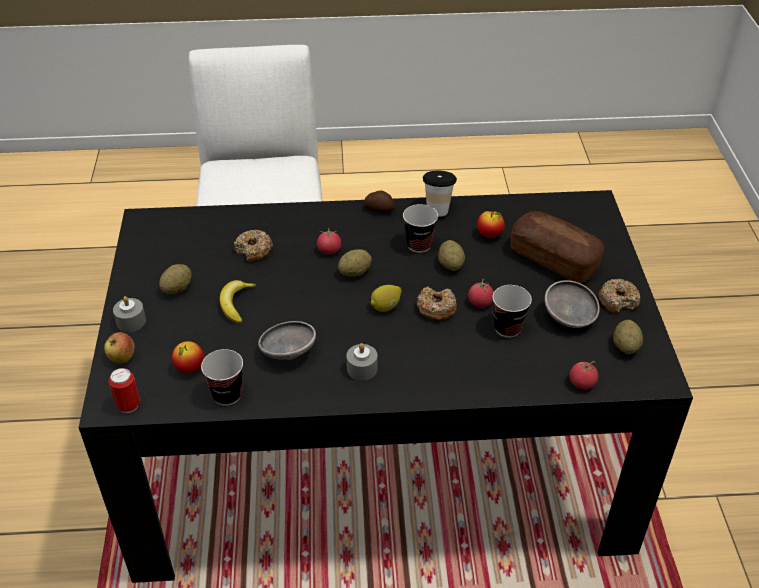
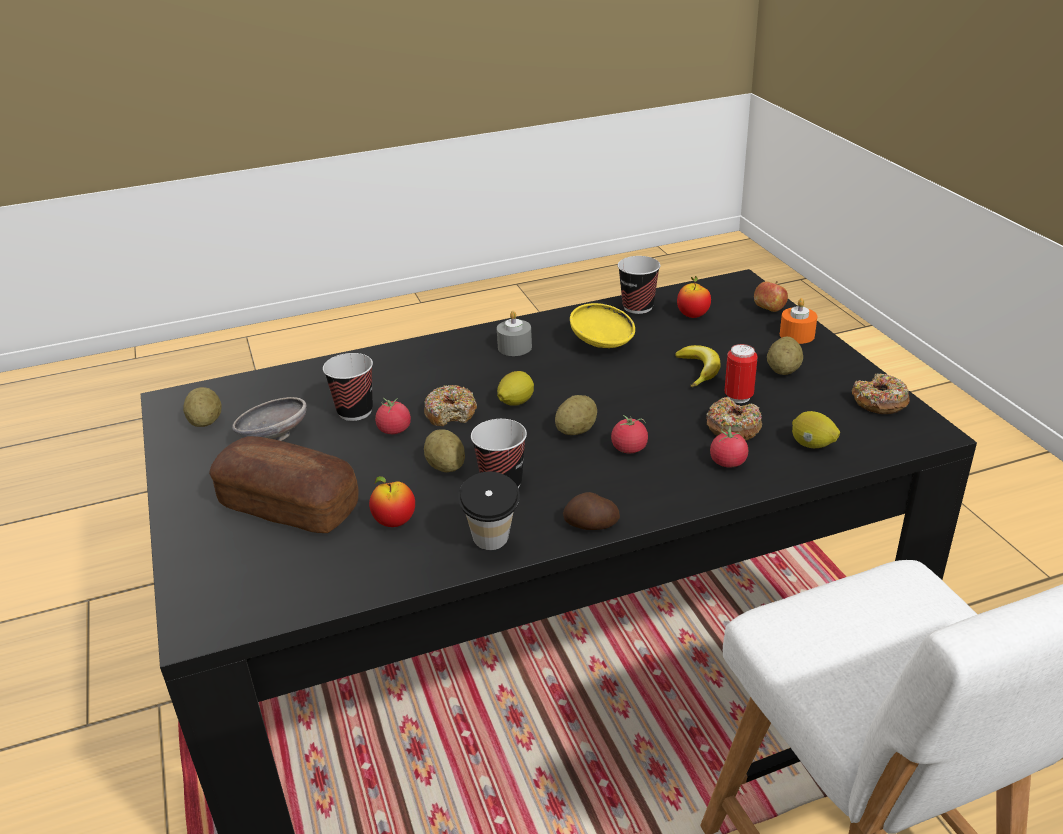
camera: 165 degrees right, 10 degrees down
(128, 405) = (721, 285): can -> can (738, 397)
(131, 321) = (797, 335): grey candle -> orange candle
(218, 227) = (812, 445): none -> lemon
(288, 352) = (603, 345): grey bowl -> yellow bowl
(582, 383) = (266, 380): tomato -> tomato (728, 463)
(618, 301) = (201, 470): donut -> donut (879, 402)

